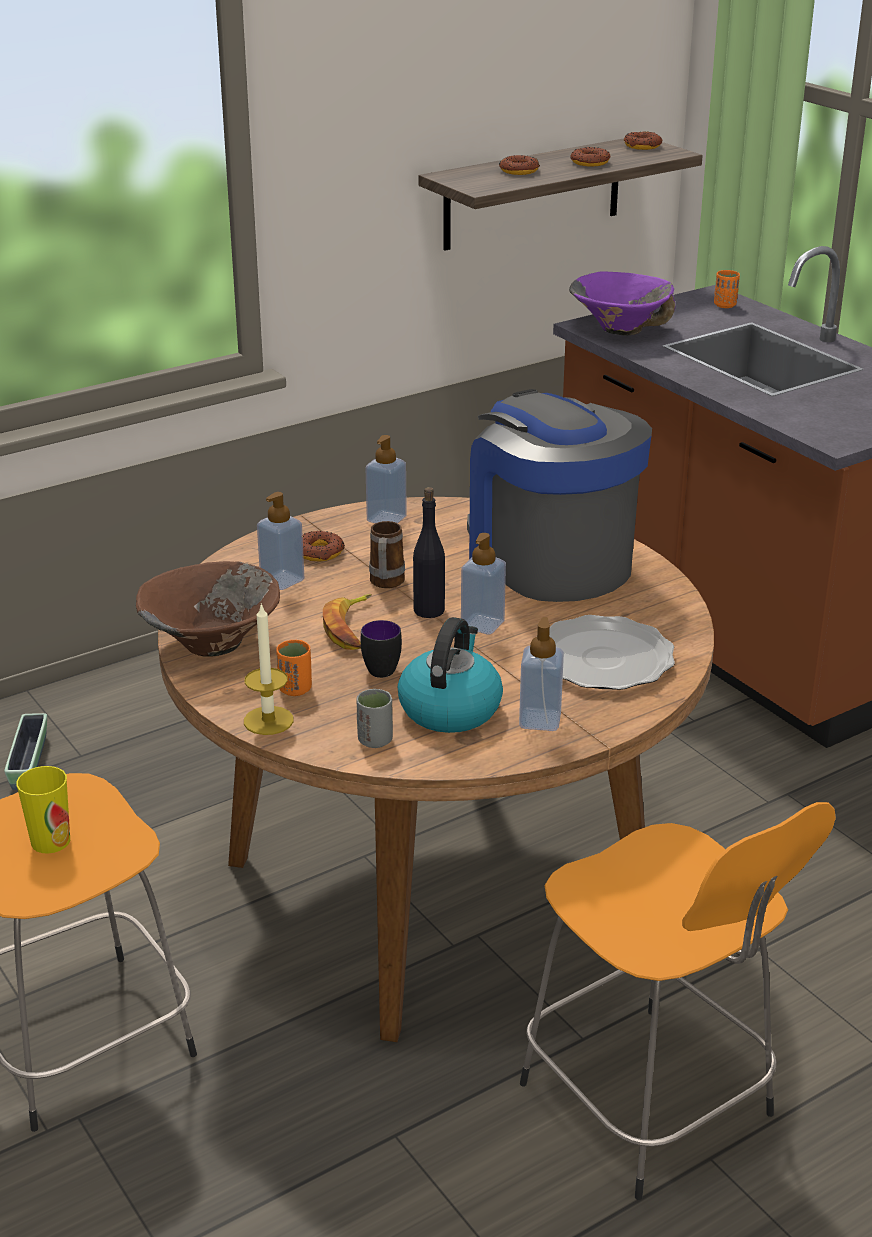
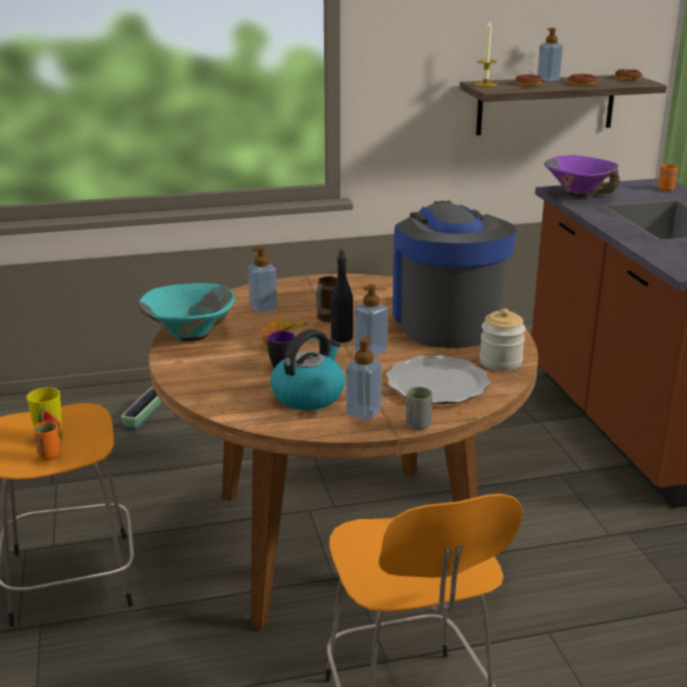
camera: 20 degrees right, 5 degrees down
(211, 646) = (189, 336): brown bowl -> turquoise bowl
(268, 720) = (188, 382): candle -> candle (485, 84)
(295, 689) = (219, 367): orange cup -> orange cup (49, 456)
(319, 552) = (299, 296): donut -> none
(375, 740) = (244, 405): grey cup -> grey cup (418, 425)
(386, 519) = (357, 284): soap dispenser -> soap dispenser (548, 79)
(659, 610) = (500, 362): none -> jar

